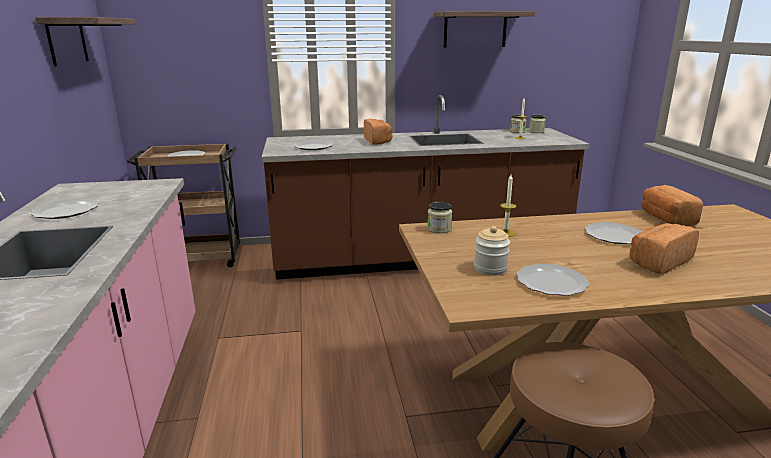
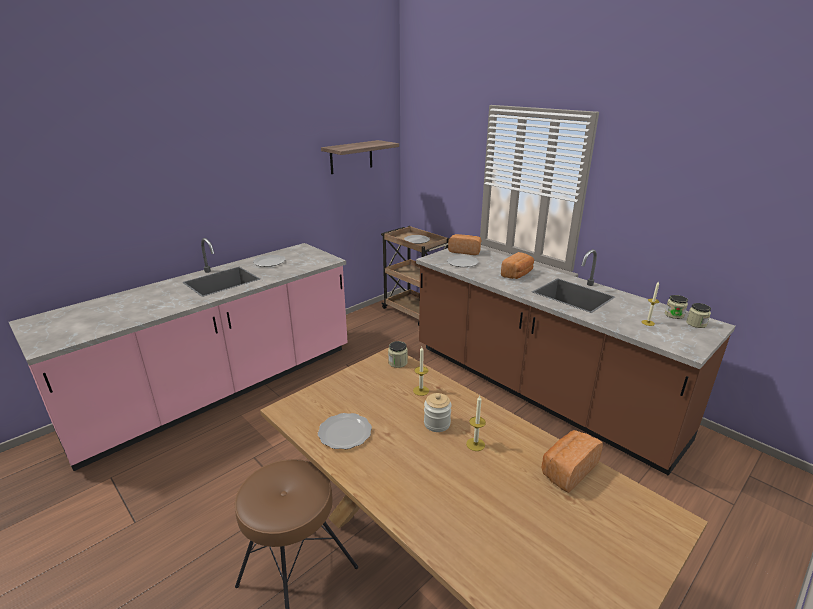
camera: 55 degrees right, 5 degrees up
(475, 29) = (676, 187): shelf -> none
(490, 268) = (346, 402): jar -> jar (437, 424)
(613, 235) = (475, 444): plate -> candle
(658, 262) = (436, 480): bread -> bread (465, 251)

